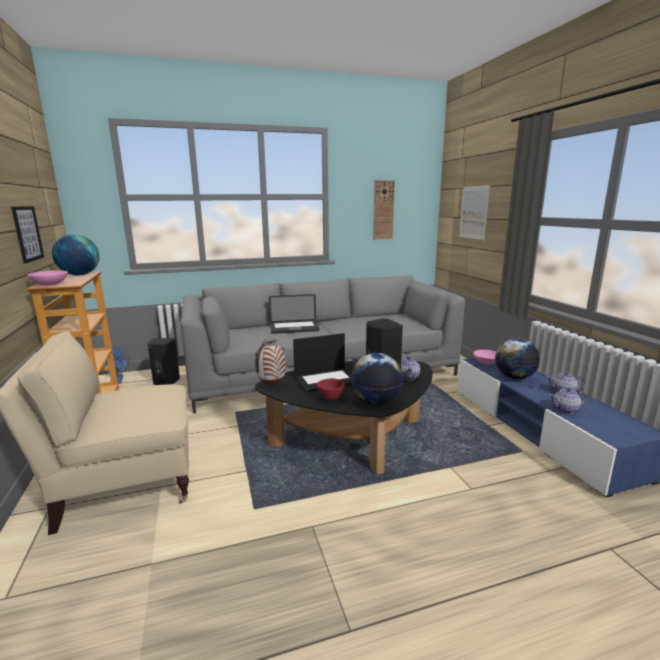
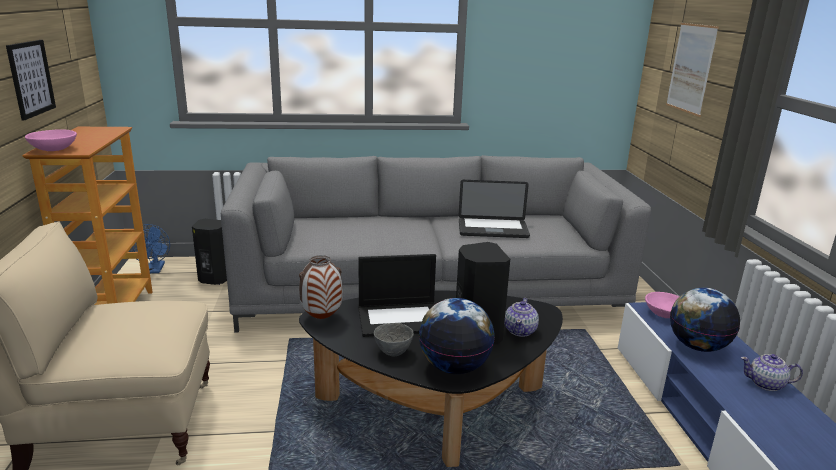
camera: 10 degrees right, 5 degrees up
(79, 275) = (100, 133): globe -> none
(294, 328) = (388, 226): laptop -> laptop (492, 229)
(331, 399) = (393, 353): red bowl -> grey bowl
(383, 210) = (552, 52): wall clock -> none
(565, 410) = (754, 417): teapot -> none

